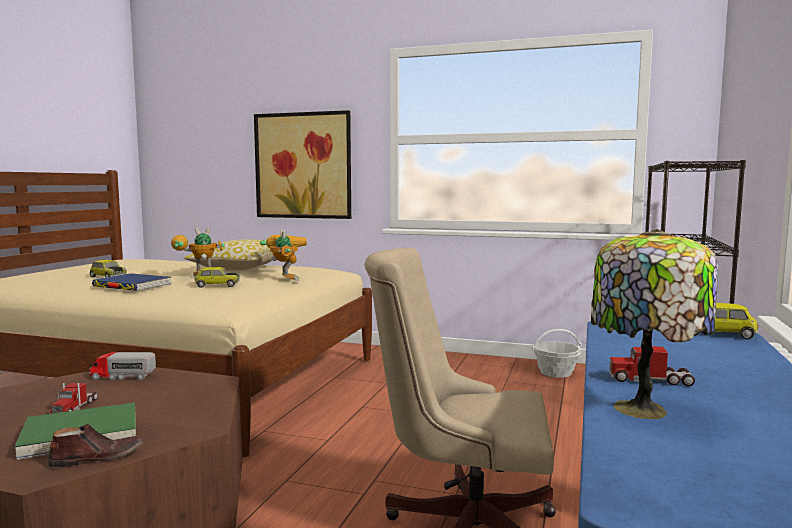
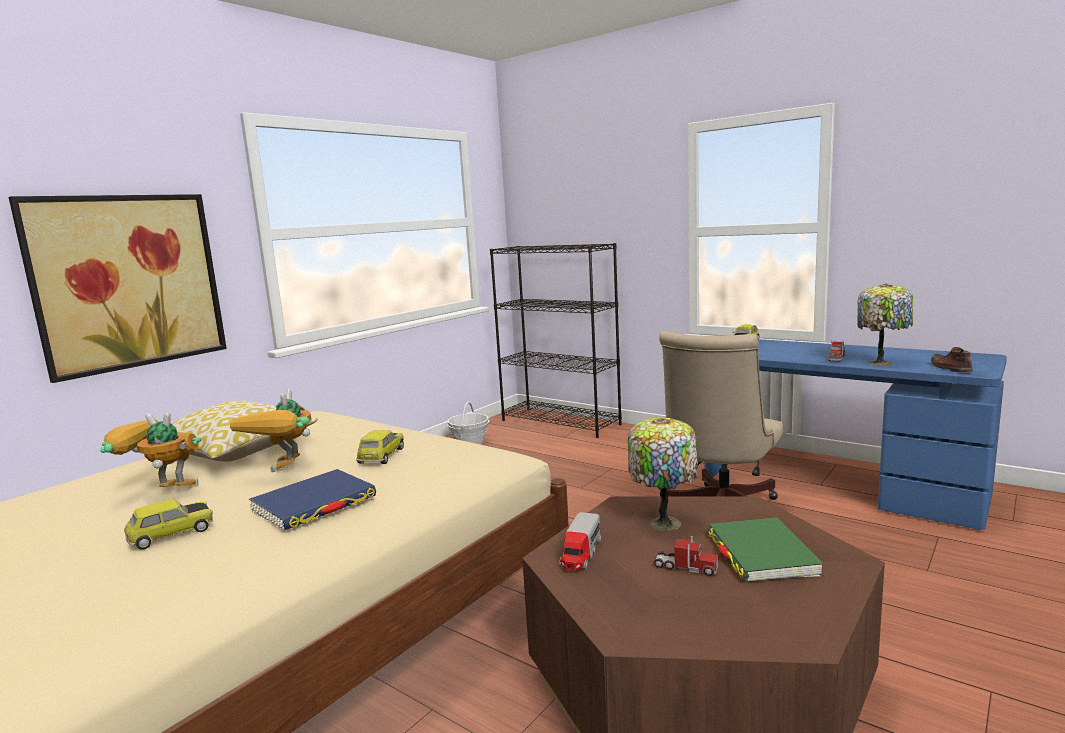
camera: 70 degrees left, 5 degrees up
(97, 458) = (812, 540): brown shoe -> brown shoe (949, 368)
(172, 397) = (664, 522): none -> table lamp
(285, 279) = (364, 429): toy robot -> toy robot (160, 492)

